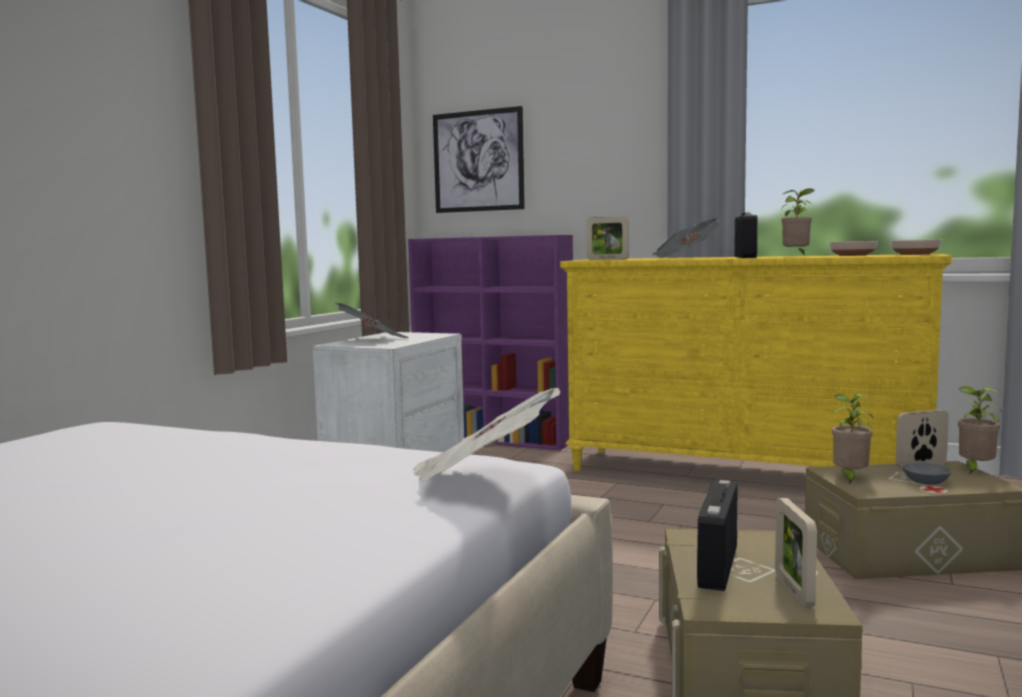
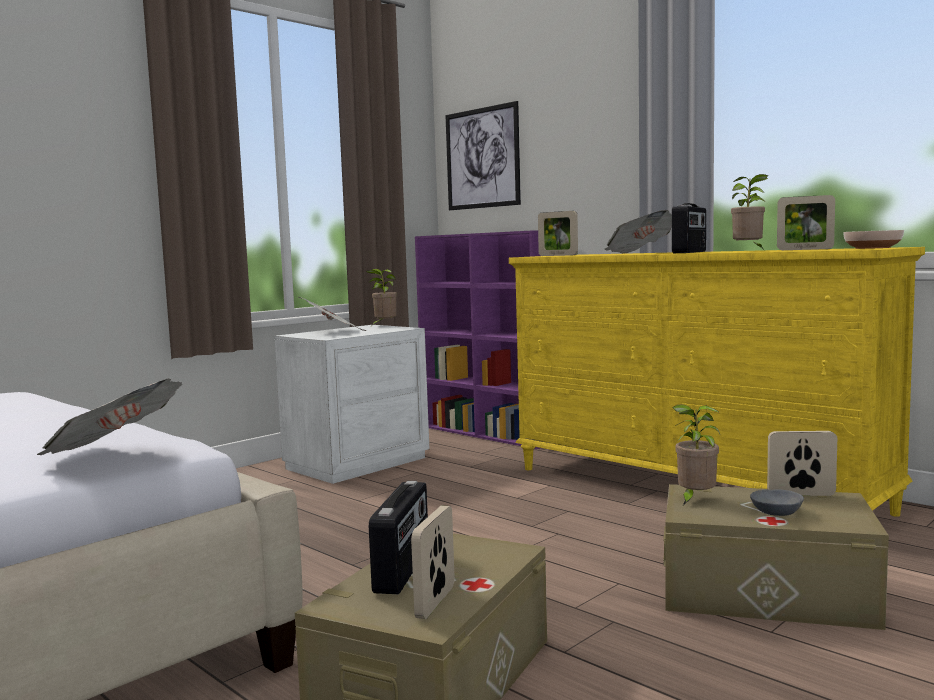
camera: 20 degrees right, 0 degrees up
(716, 566) = (404, 569): radio -> radio turned 150 degrees clockwise
(853, 255) = (805, 249): bowl -> picture frame
(975, 470) = (861, 505): potted plant -> potted plant (384, 326)

